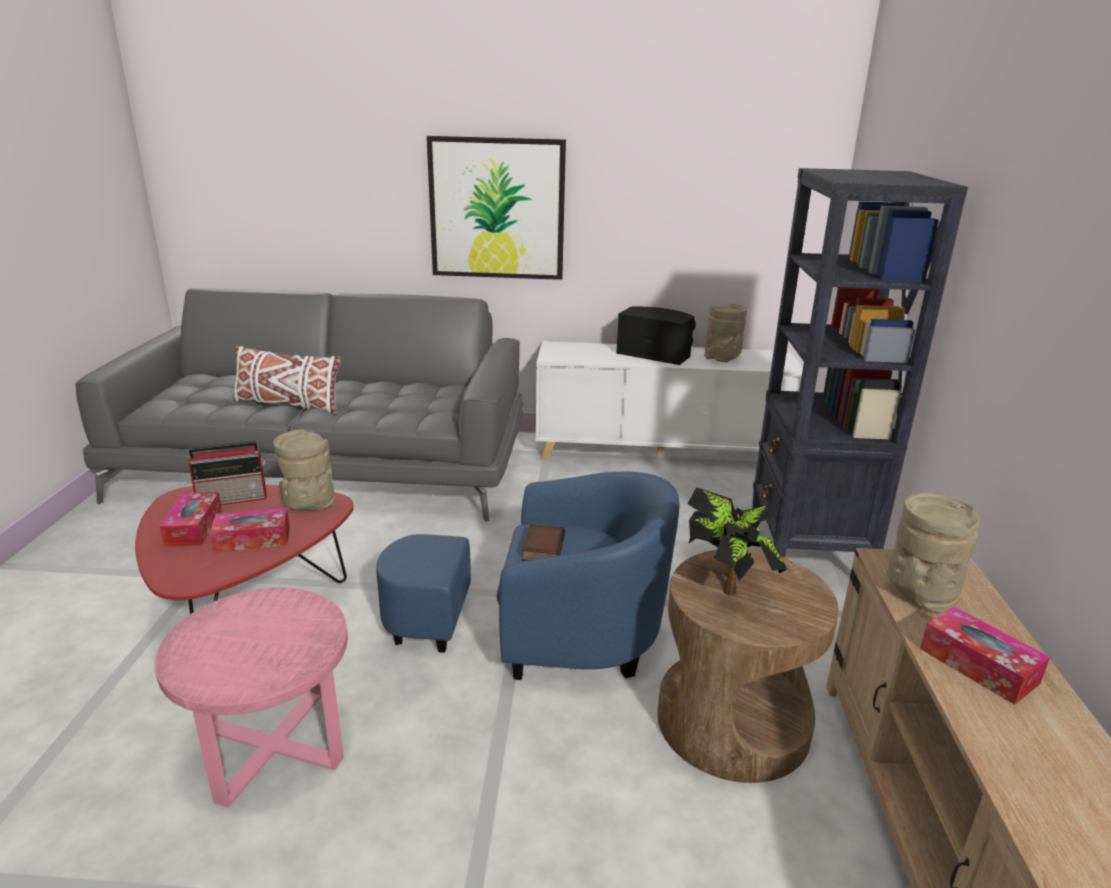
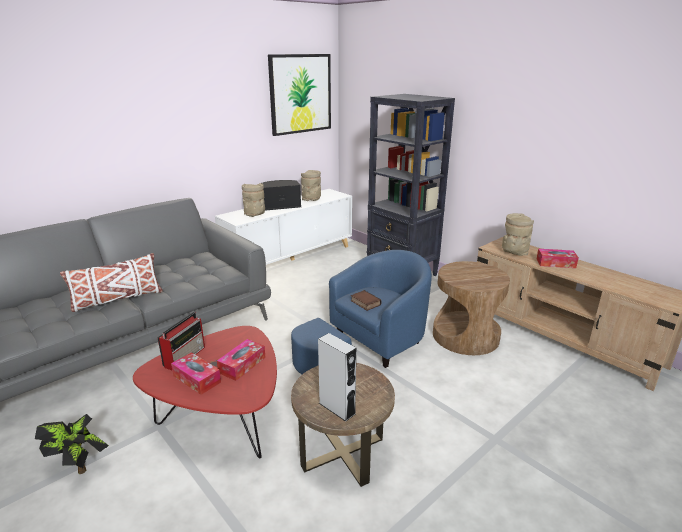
camera: 45 degrees left, 0 degrees up
(208, 653) = (337, 408): none -> grey speaker
(272, 744) = (342, 452): pink side table -> brown side table
(308, 505) = (234, 338): beige vase -> beige vase (254, 214)
(497, 209) = (176, 140): picture -> picture (300, 94)
(728, 583) = (463, 276): potted plant -> potted plant (80, 465)

